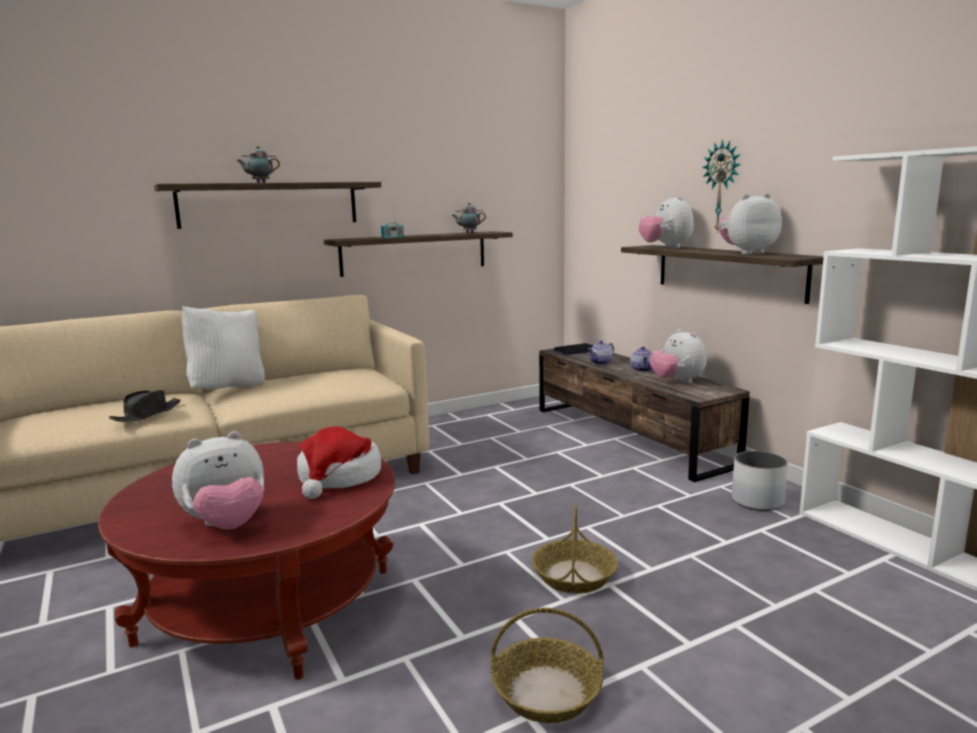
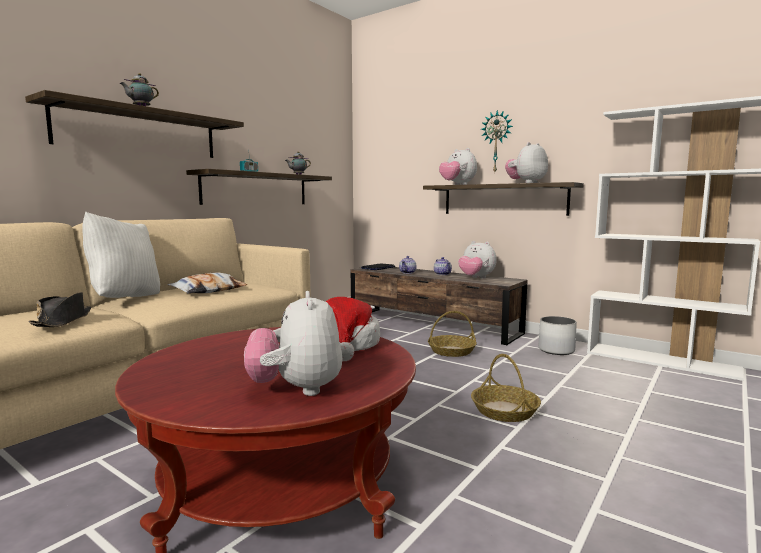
camera: 25 degrees left, 5 degrees down
(227, 525) = (296, 390): plush toy -> plush toy turned 135 degrees clockwise
(309, 384) = (209, 290): none -> pillow
(546, 692) = (585, 490): basket -> basket (451, 351)

